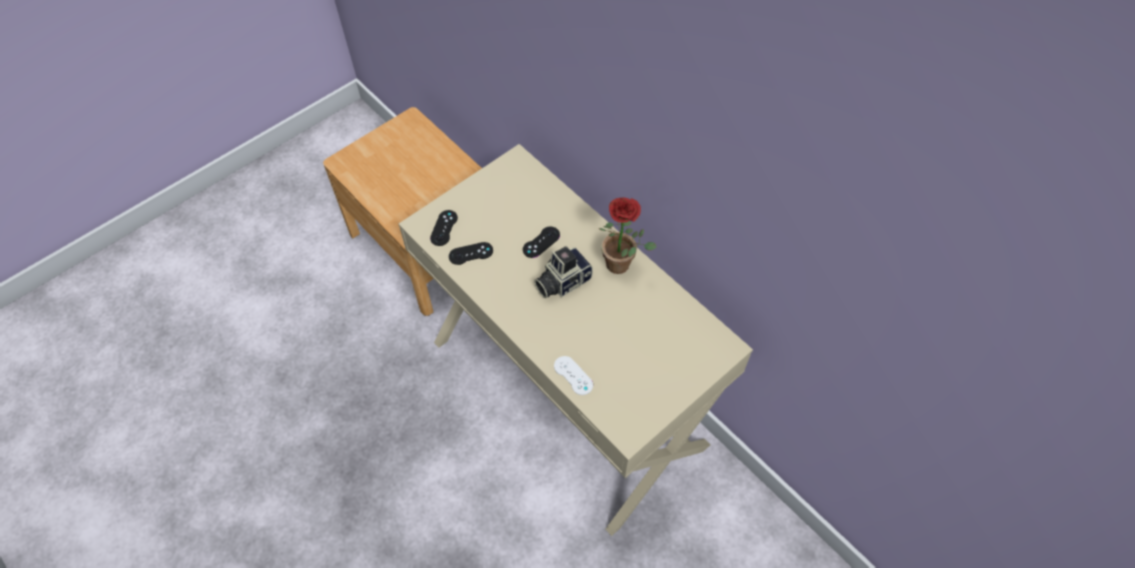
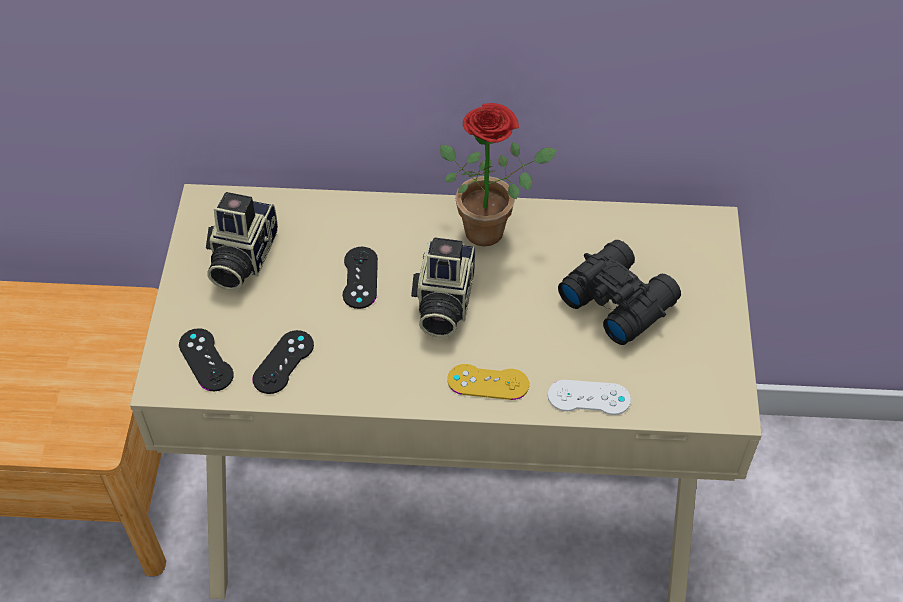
camera: 45 degrees left, 5 degrees down
(504, 194) = (240, 258): none -> camera
(539, 332) = (488, 382): none -> yellow game controller
(639, 344) = (617, 299): none -> black binoculars

